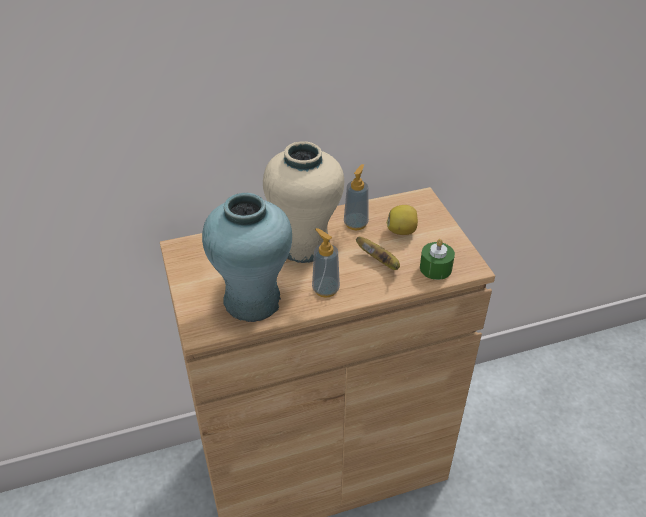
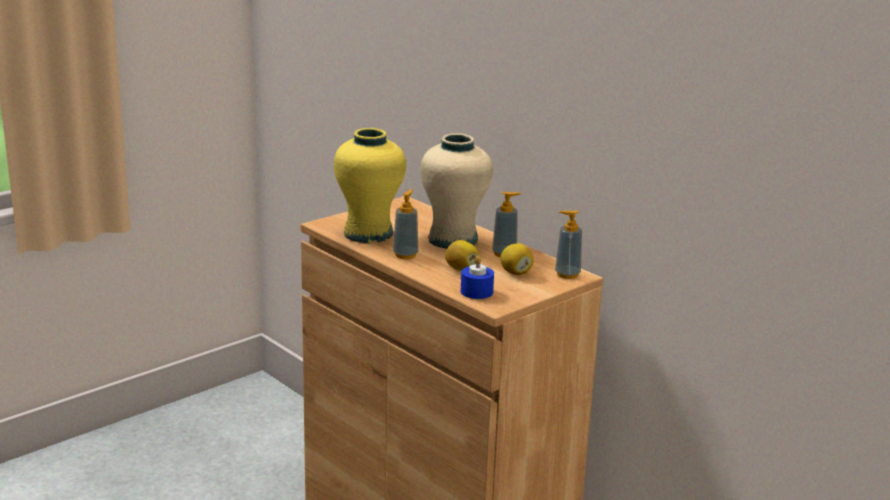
camera: 65 degrees right, 20 degrees down
(252, 300) = (369, 233): turquoise vase -> yellow vase
(380, 262) = (461, 269): banana -> lemon
(418, 203) = (567, 274): none -> soap dispenser
(435, 268) = (476, 292): green candle -> blue candle

